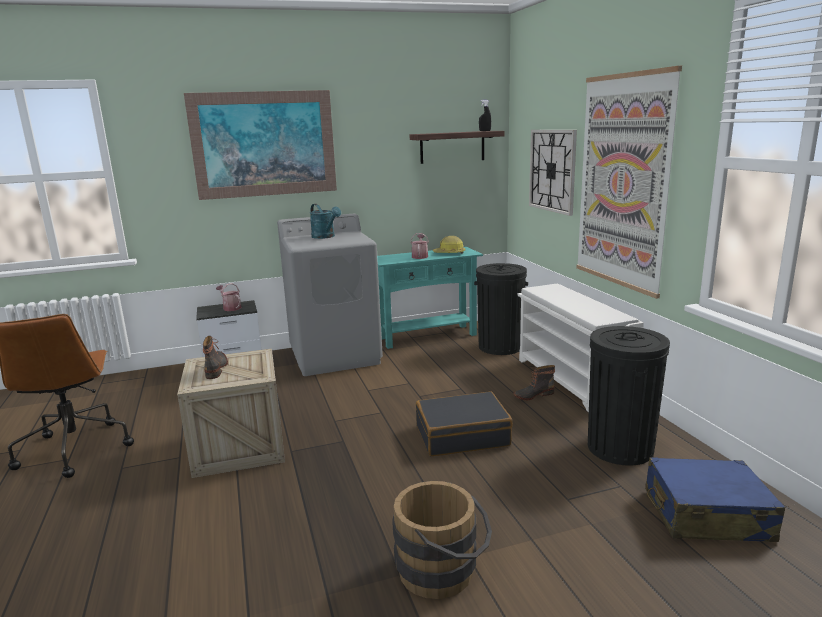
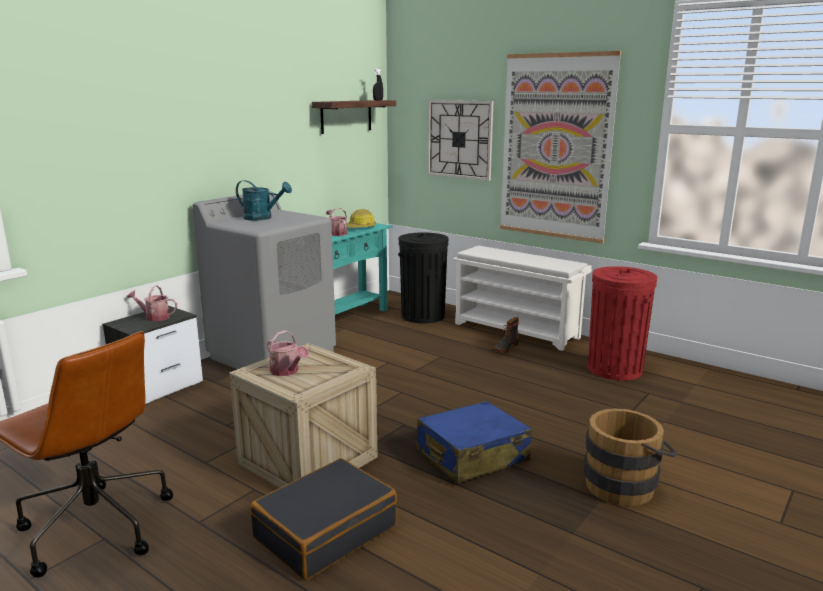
camera: 35 degrees left, 0 degrees up
(216, 368) = (287, 371): boot -> watering can
(264, 144) = (175, 110): picture -> none
(462, 435) = (497, 391): black suitcase -> black suitcase (325, 531)
(620, 448) = (615, 369): black trash can -> red trash can
(706, 515) = (715, 395): blue suitcase -> blue suitcase (471, 456)

